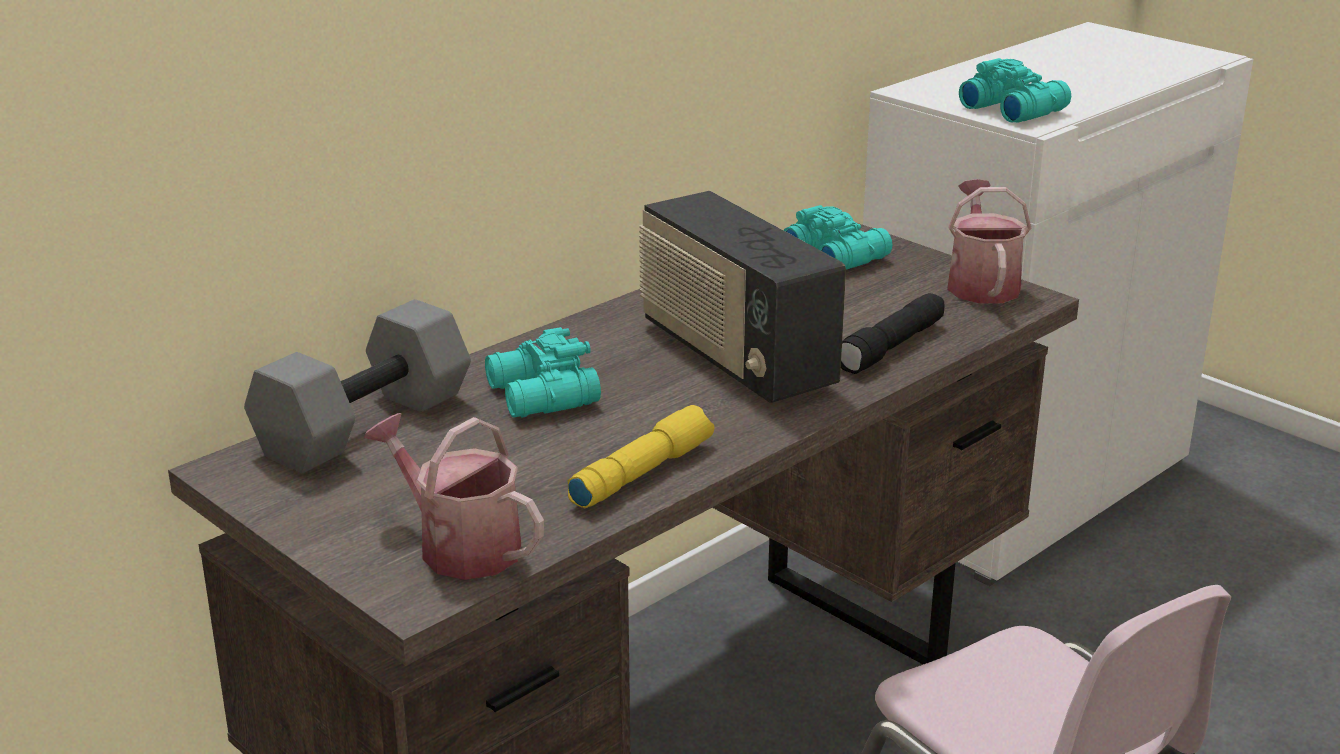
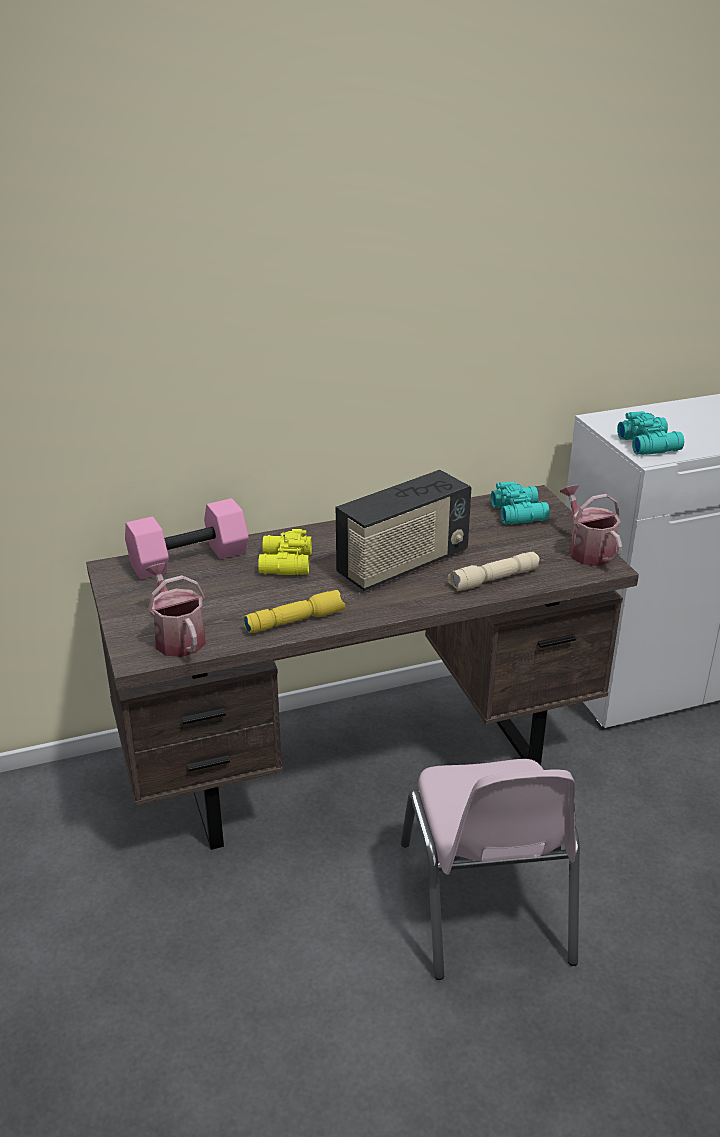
camera: 25 degrees right, 5 degrees up
(364, 423) = (189, 558): grey dumbbell -> pink dumbbell
(540, 396) = (284, 564): turquoise binoculars -> yellow binoculars
(734, 357) = (403, 564): radio -> radio turned 120 degrees counterclockwise
(890, 348) = (493, 580): black flashlight -> beige flashlight
(981, 283) = (587, 550): watering can -> watering can turned 45 degrees counterclockwise

